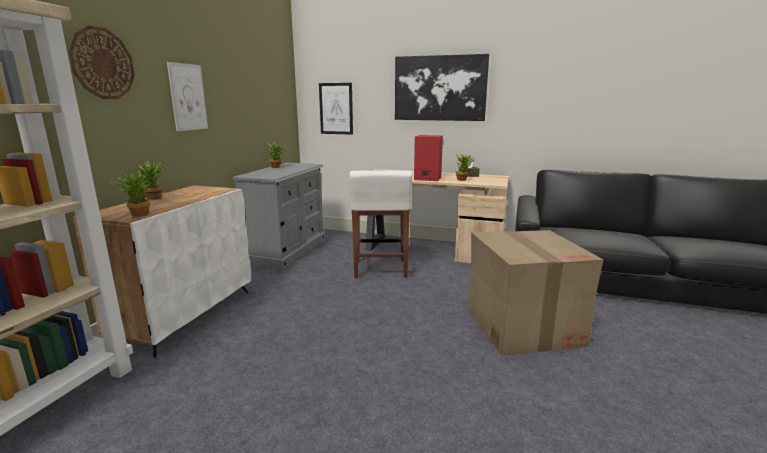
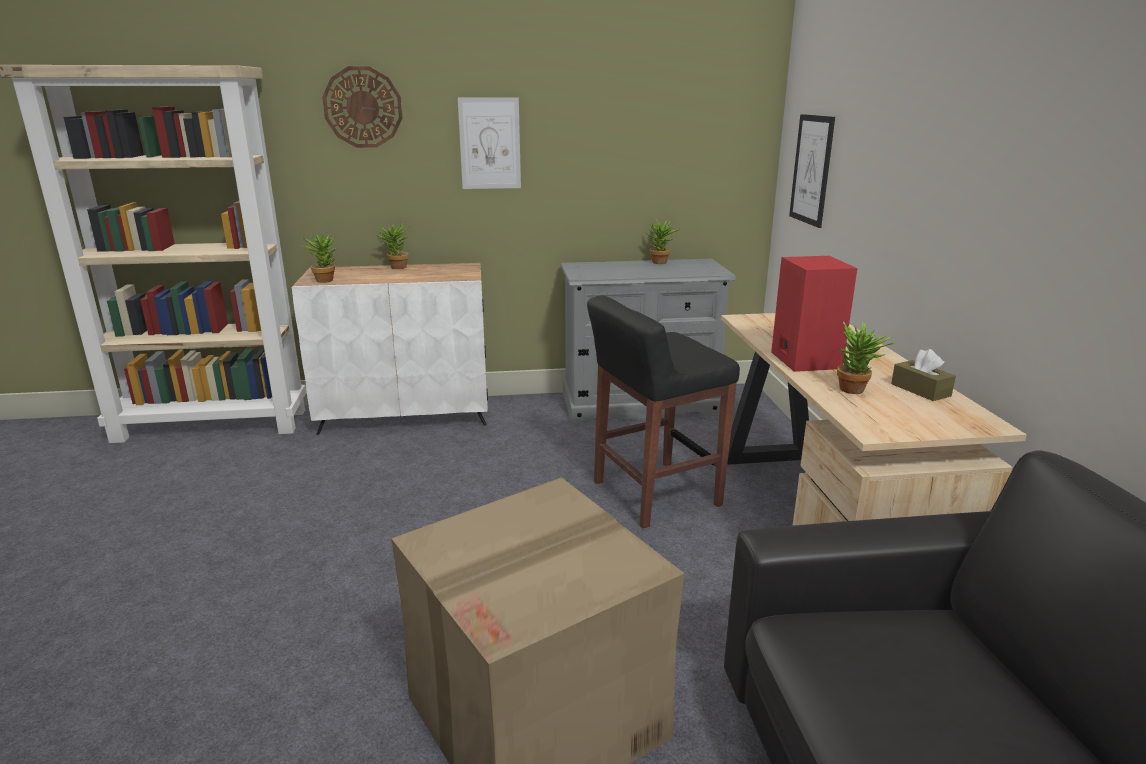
camera: 65 degrees right, 5 degrees up
(380, 269) = (654, 494): white stool -> black stool
(440, 88) = (949, 144): picture -> none

